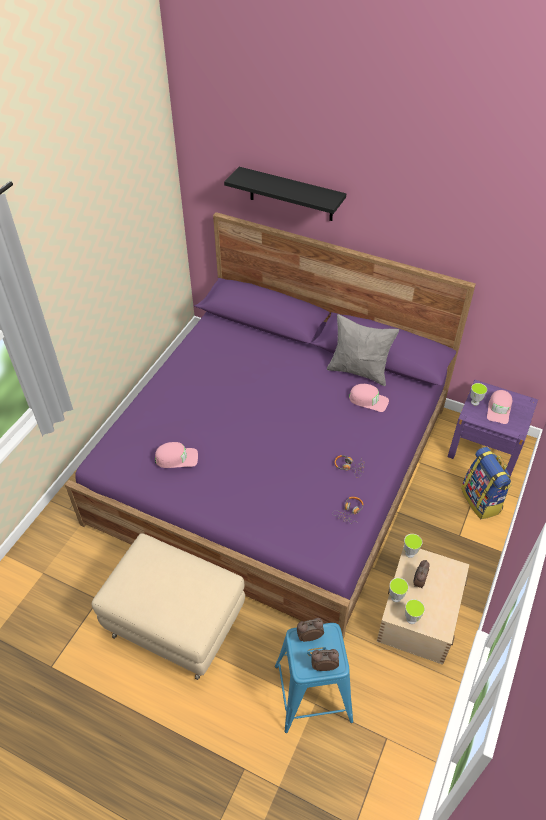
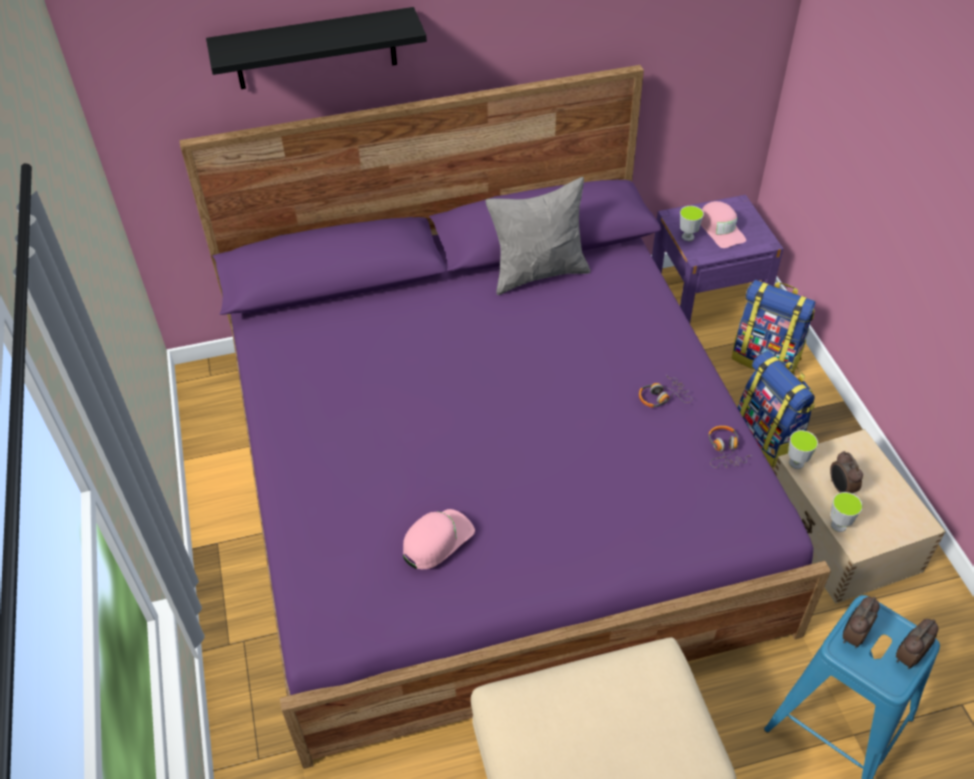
camera: 40 degrees left, 0 degrees up
(368, 400) = (591, 302): pink cap -> none
(411, 619) = (880, 537): cup -> none
(434, 540) = (768, 439): none -> backpack

